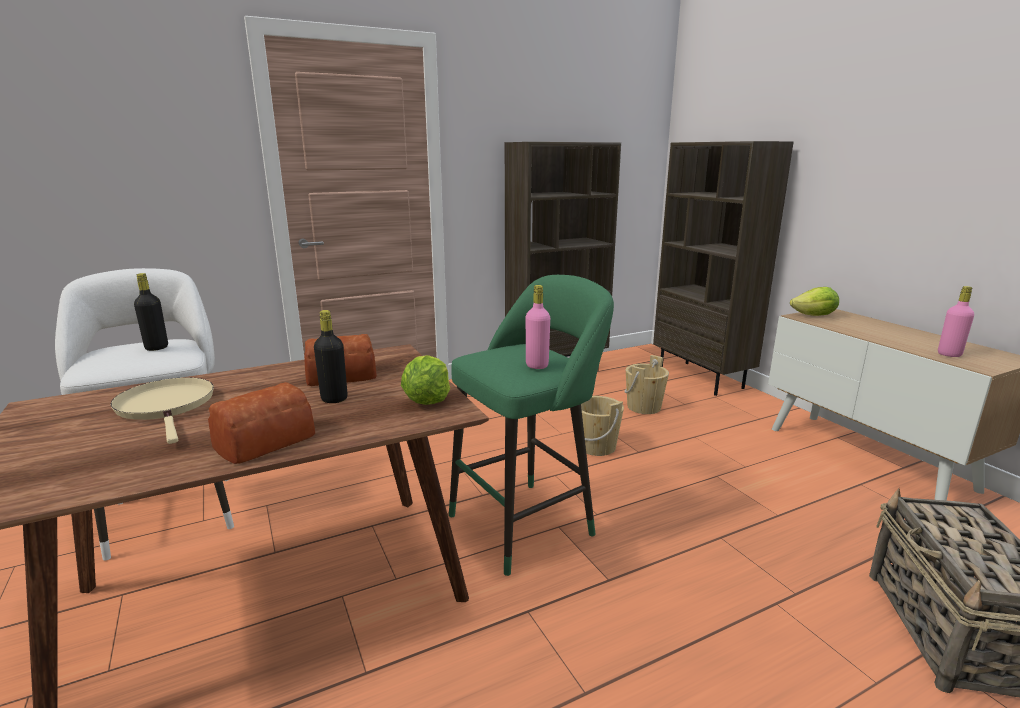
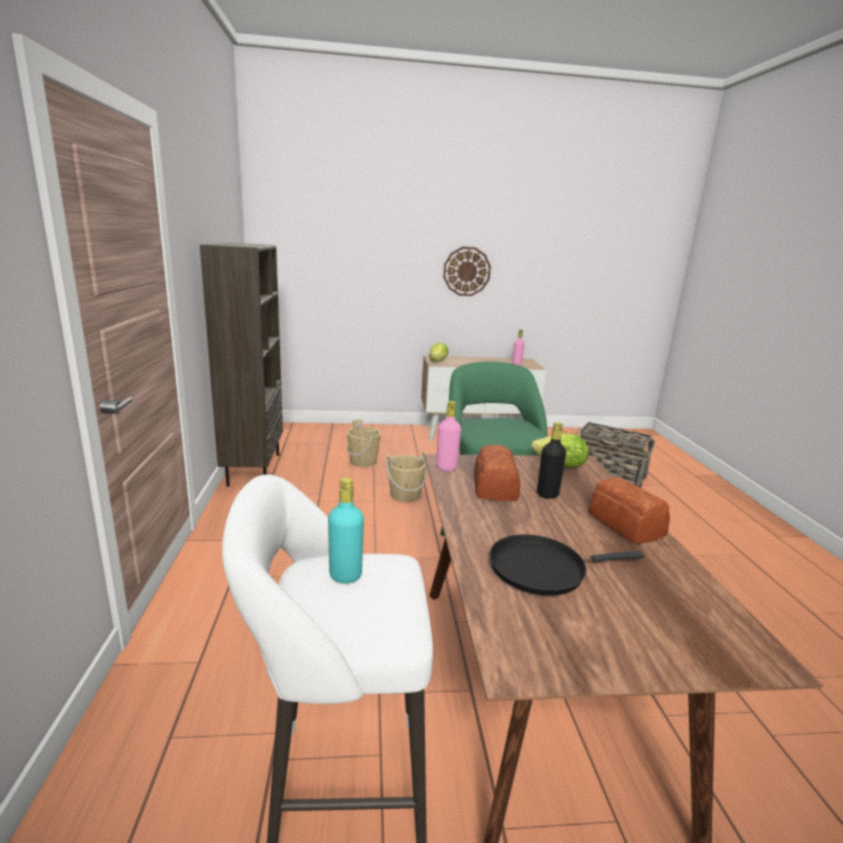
camera: 70 degrees left, 0 degrees up
(156, 347) = (345, 575): black bottle -> turquoise bottle
(167, 406) = (543, 569): beige frying pan -> black frying pan
(537, 365) = (520, 426): pink bottle -> pink bottle (446, 468)
(701, 378) = (340, 430): brown bookcase -> none
(922, 174) = (466, 271): none -> wall clock

